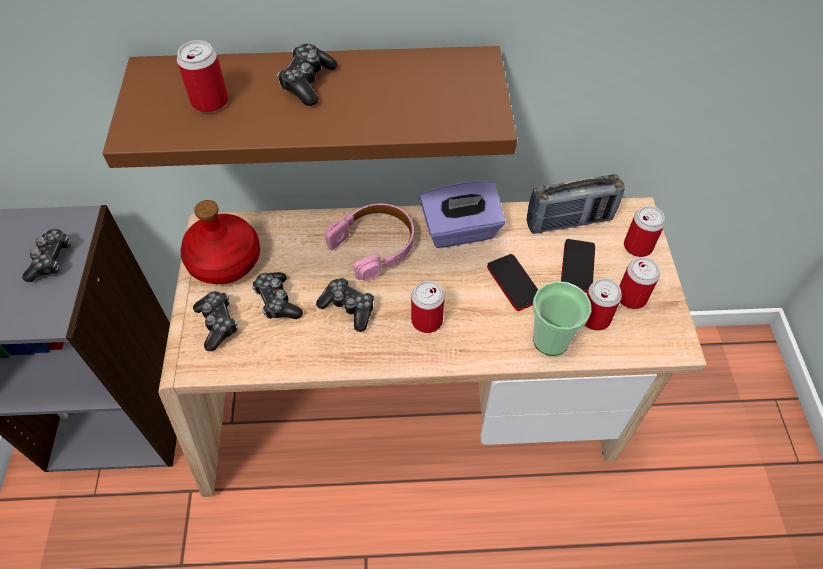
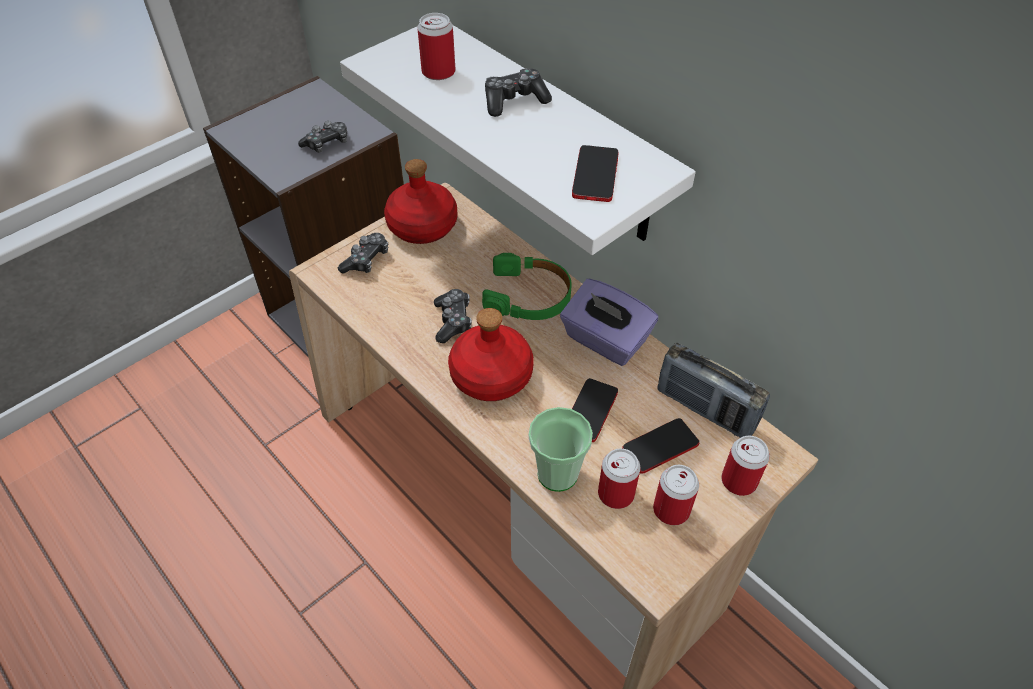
camera: 50 degrees right, 5 degrees down
(277, 301) = (417, 277): game controller -> none
(321, 95) = (552, 132): brown shelf -> white shelf
(374, 245) = (528, 297): pink headphones -> green headphones
(427, 320) = (490, 376): can -> red bottle
(448, 94) = (595, 175): none -> phone

